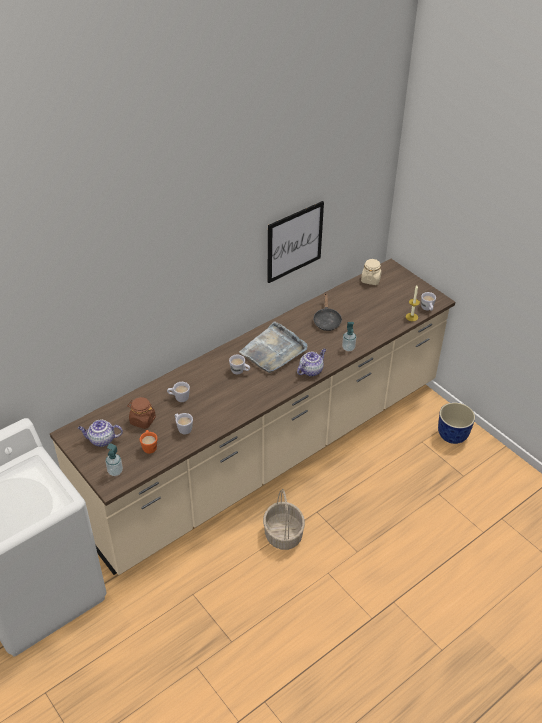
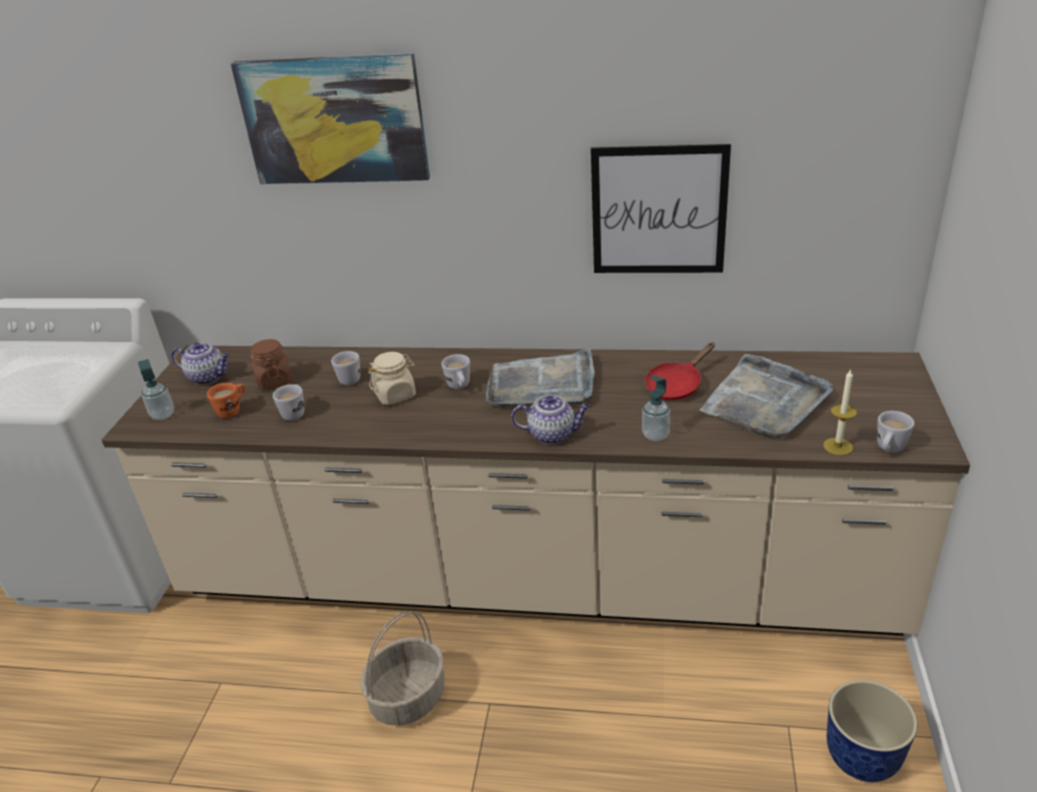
camera: 50 degrees right, 10 degrees down
(101, 440) = (208, 377): teapot -> teapot turned 150 degrees clockwise
(147, 261) = (334, 120): none -> picture
(326, 321) = (676, 385): black frying pan -> red frying pan
(367, 310) = (765, 401): none -> grey tray
(370, 280) = (835, 365): beige jar -> beige jar (395, 395)

